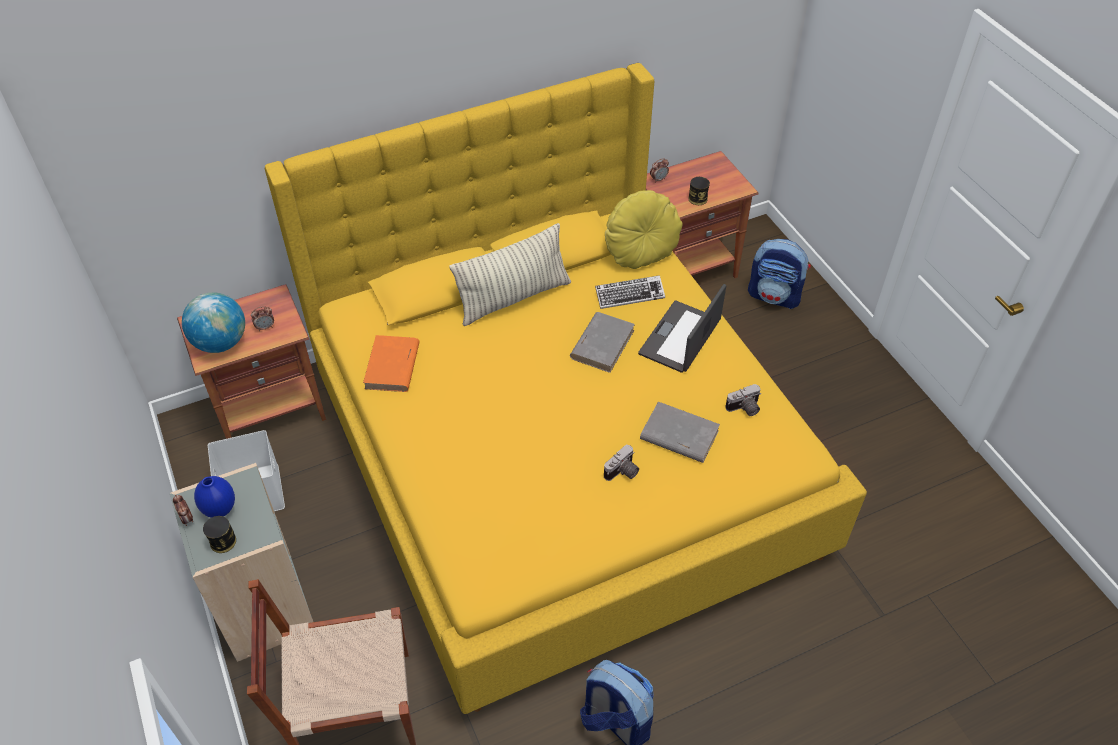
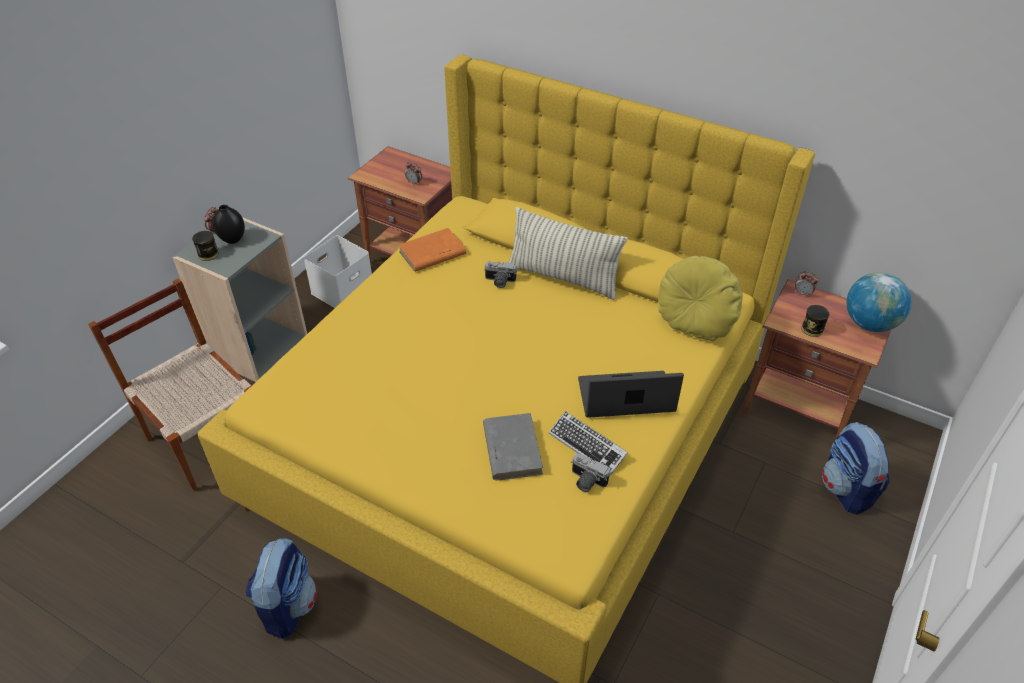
camera: 55 degrees right, 5 degrees down
(220, 509) = (233, 239): blue vase -> black vase
(221, 342) = (383, 173): globe -> globe (869, 323)
(602, 344) = (567, 351): grey book -> none
(622, 472) = (439, 431): camera -> camera (499, 282)
(629, 295) = (640, 341): keyboard -> keyboard (587, 446)

